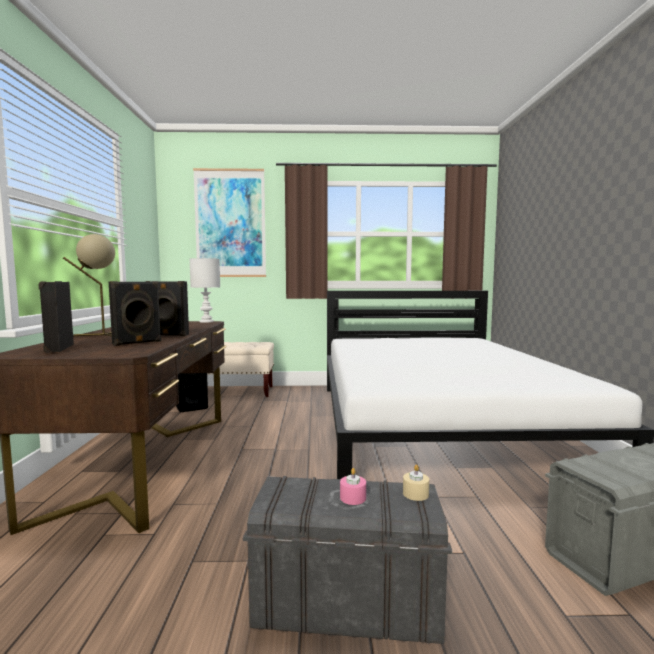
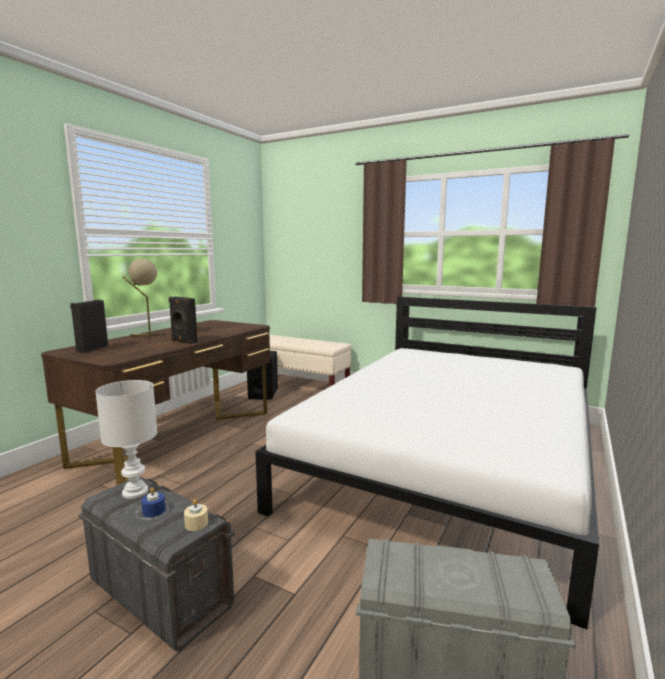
camera: 30 degrees right, 5 degrees up
(137, 343) = (144, 348): black speaker -> none
(207, 321) = (255, 325): white table lamp -> white table lamp (136, 492)
(230, 223) = (318, 226): picture -> none
(353, 497) = (154, 511): pink candle -> blue candle

